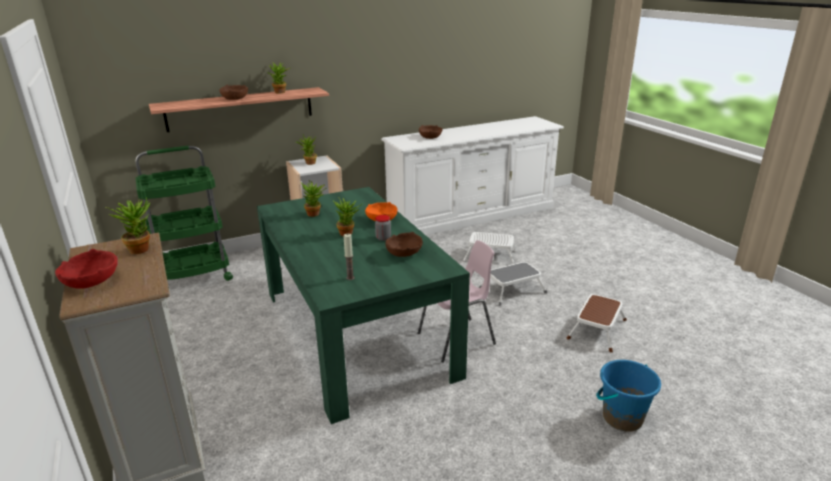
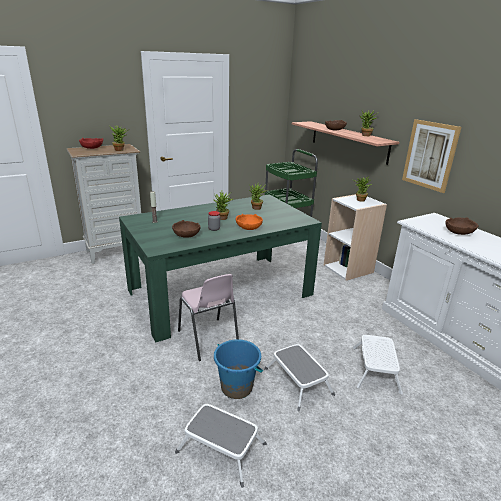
camera: 85 degrees right, 0 degrees up
(357, 89) = (430, 155): none -> picture
(596, 329) = (221, 447): brown step ladder -> grey step ladder
(622, 418) = (74, 437): blue bucket -> blue bucket (237, 387)

